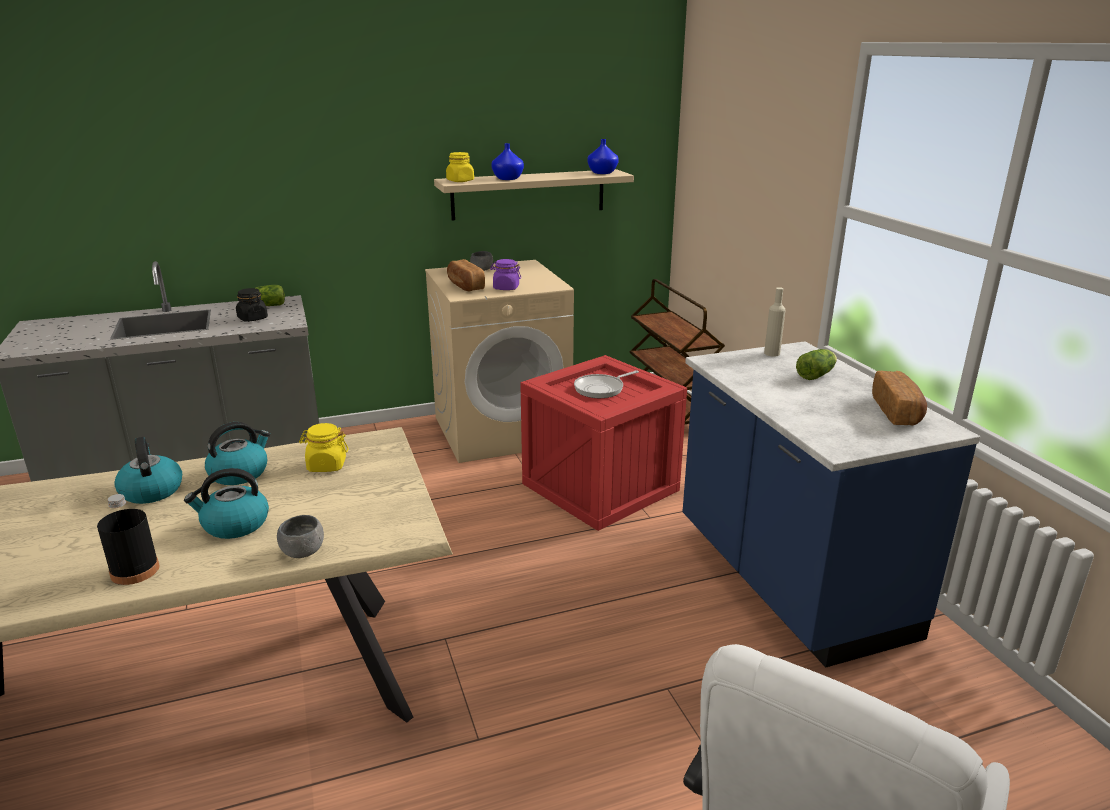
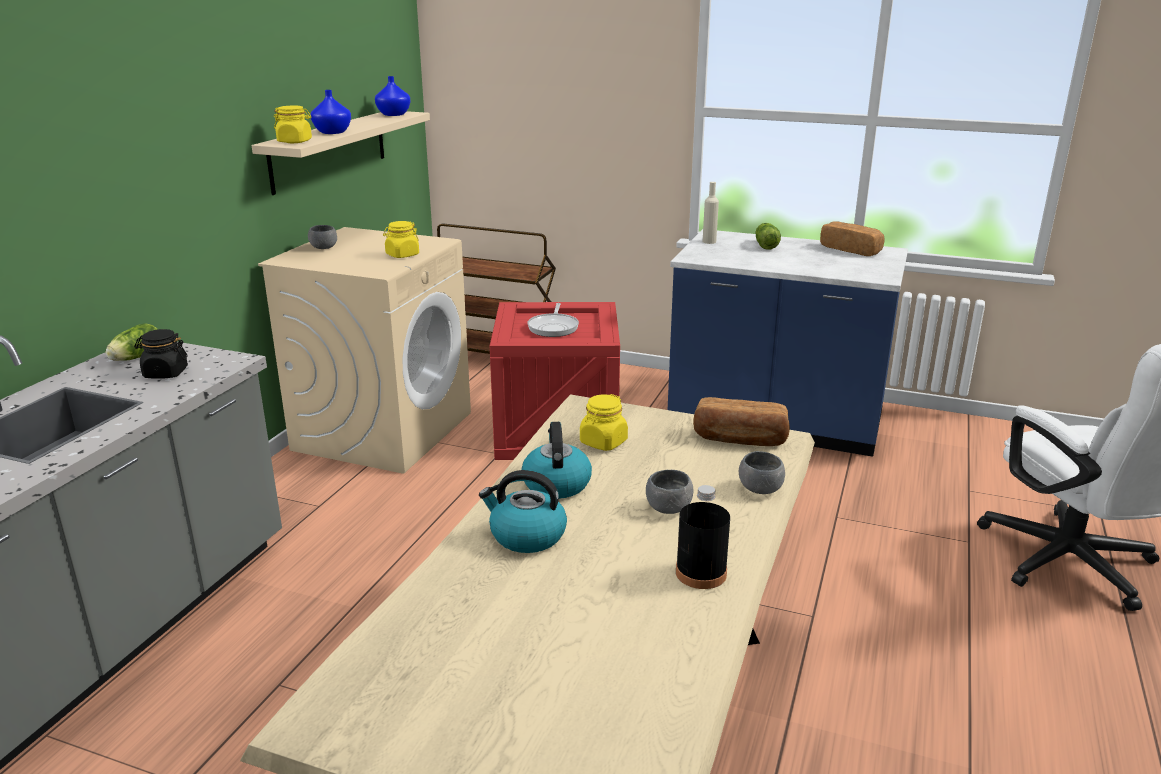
camera: 50 degrees left, 0 degrees up
(234, 525) = (668, 508): kettle -> grey bowl
(465, 286) = (357, 264): bread -> bread (740, 439)
(506, 288) = (402, 255): purple jar -> yellow jar

